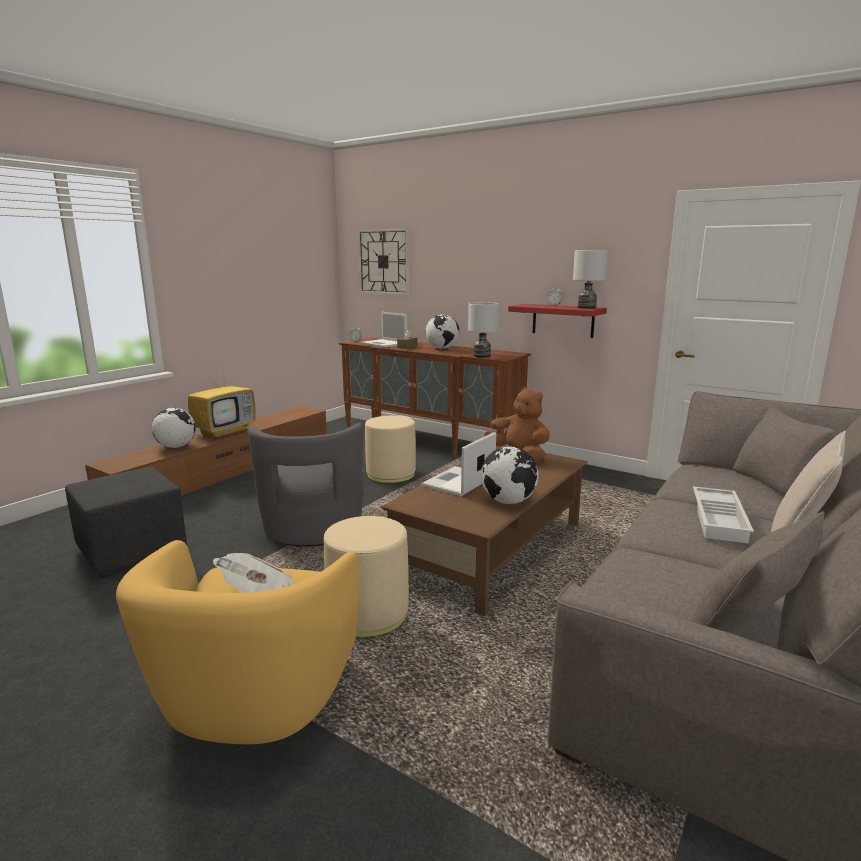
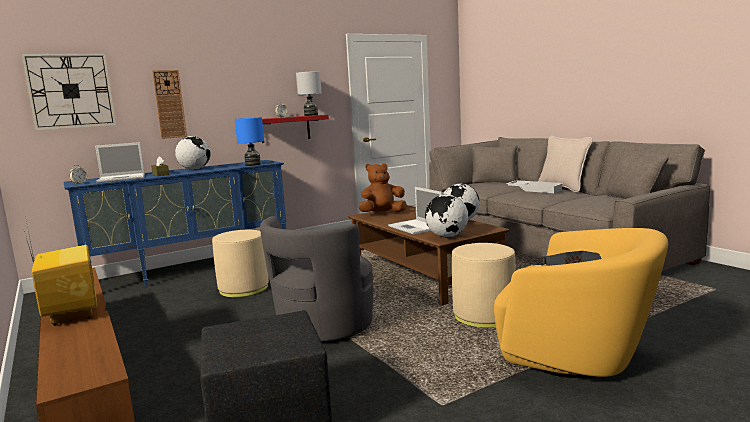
camera: 65 degrees left, 5 degrees down
(176, 447) = (78, 340): globe -> globe (447, 236)
(312, 529) = (323, 326): grey armchair -> grey armchair turned 105 degrees clockwise
(429, 443) = (192, 269): brown cabinet -> blue cabinet
(450, 279) = (169, 104): none -> wall clock
(482, 356) = (252, 164): grey table lamp -> blue table lamp

